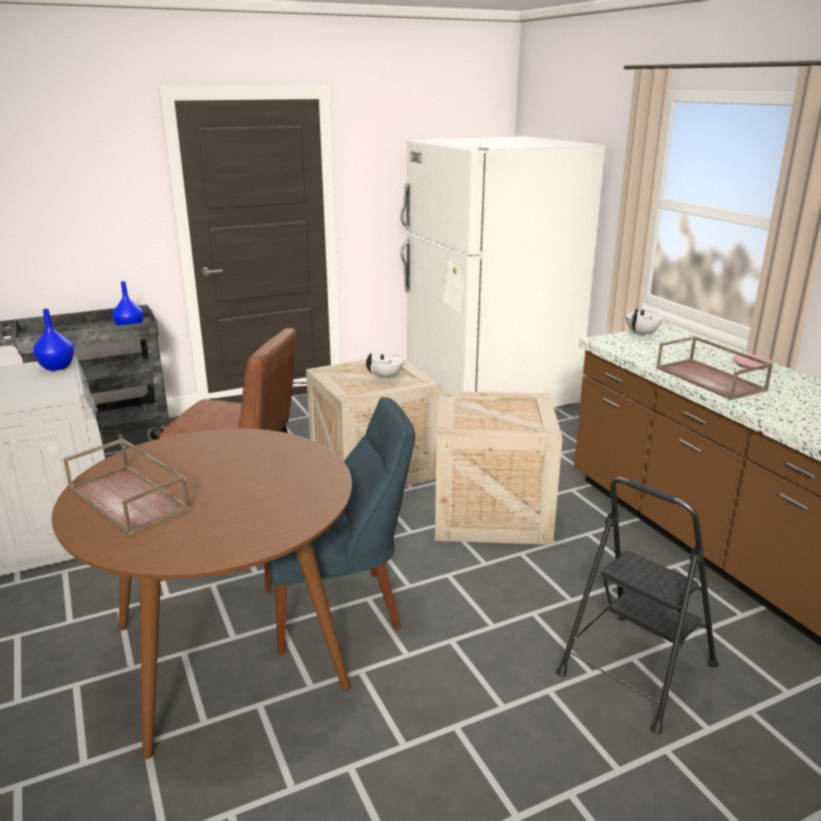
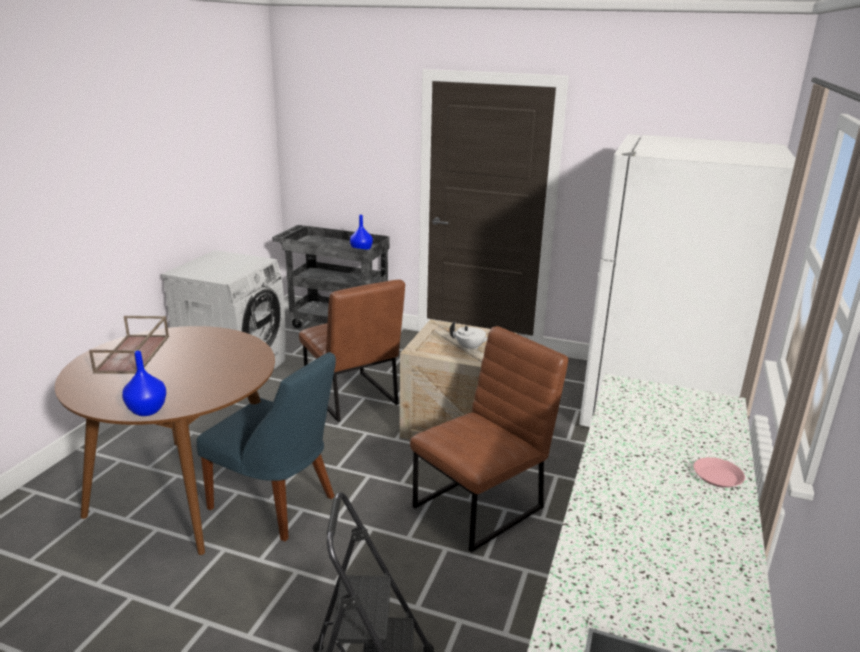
camera: 45 degrees right, 0 degrees up
(56, 367) = (252, 263): blue vase -> blue vase (146, 410)
(493, 512) = (481, 506): crate -> brown chair
(642, 334) = (680, 395): white teapot -> none
(711, 379) = (628, 466): brown tray -> none

